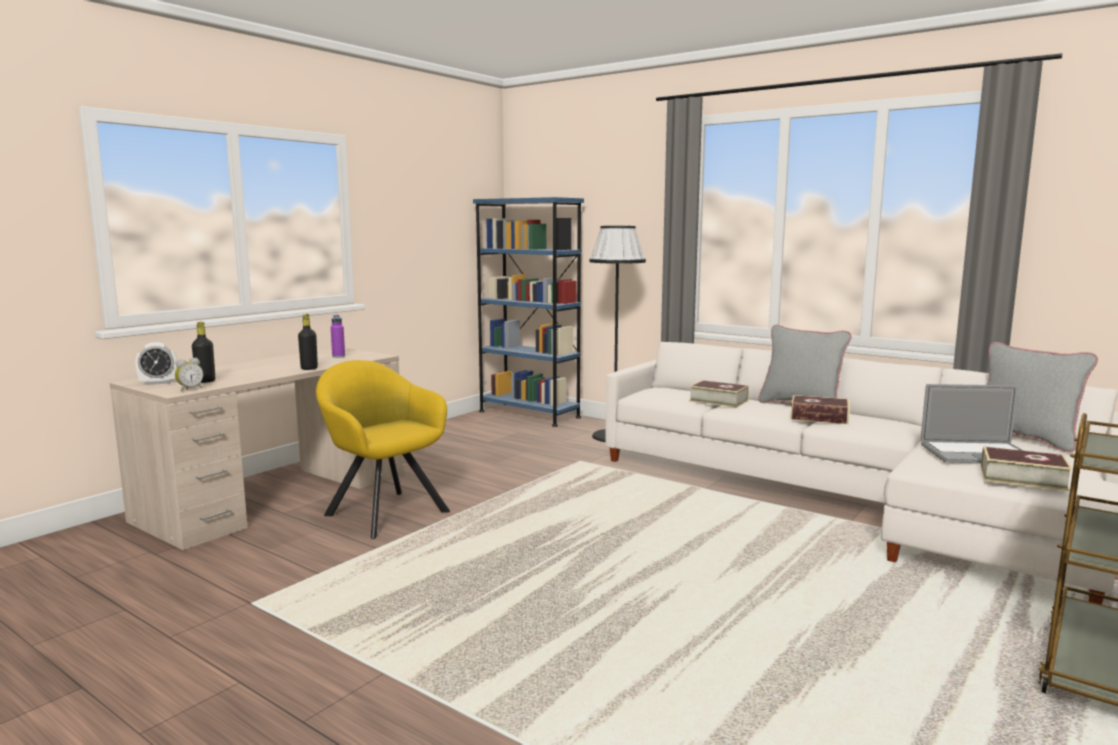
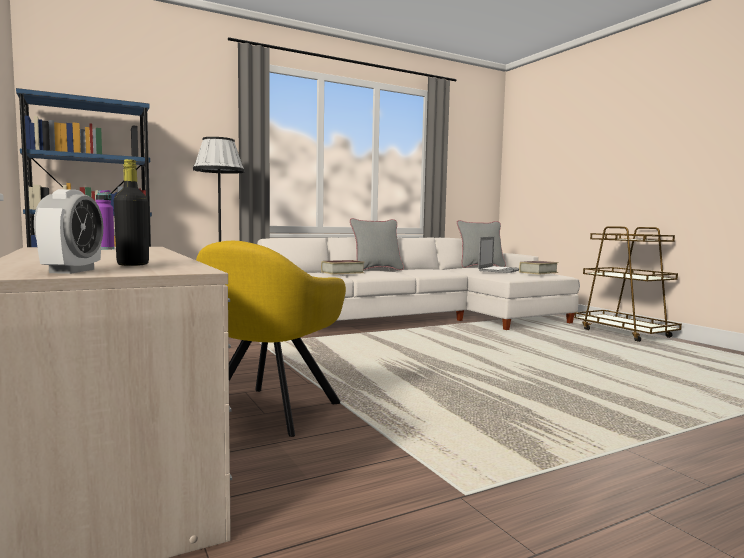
camera: 65 degrees left, 5 degrees down
(190, 389) = (181, 268): alarm clock -> none
(309, 368) = (160, 253): black bottle -> none
(383, 511) = (267, 412): yellow armchair -> yellow armchair turned 45 degrees counterclockwise
(819, 417) = (409, 270): book -> none

